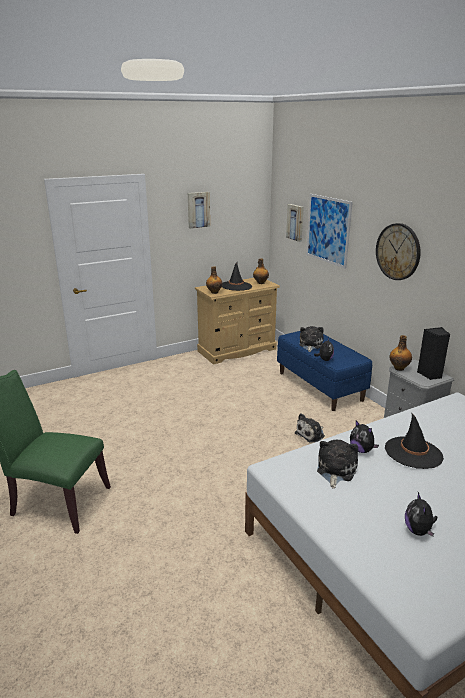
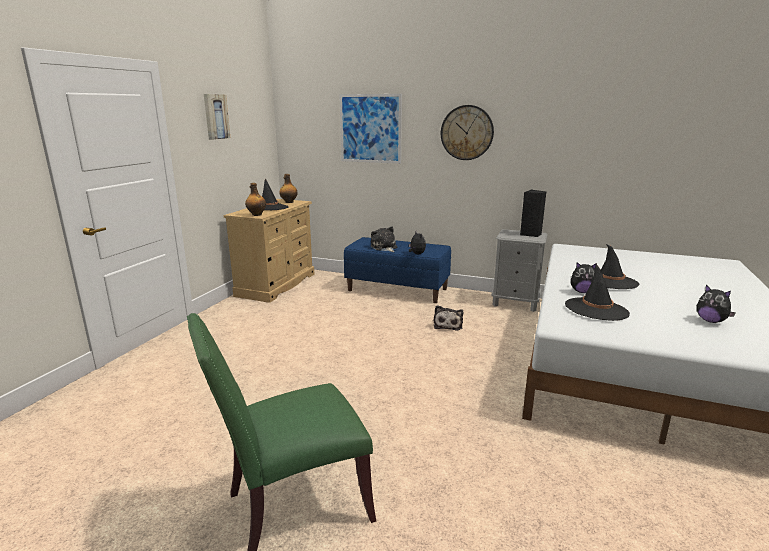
camera: 40 degrees left, 5 degrees down
(295, 222) = (320, 129): picture -> none
(335, 470) = (596, 309): plush toy -> black hat
(399, 368) = (505, 236): bottle -> none

